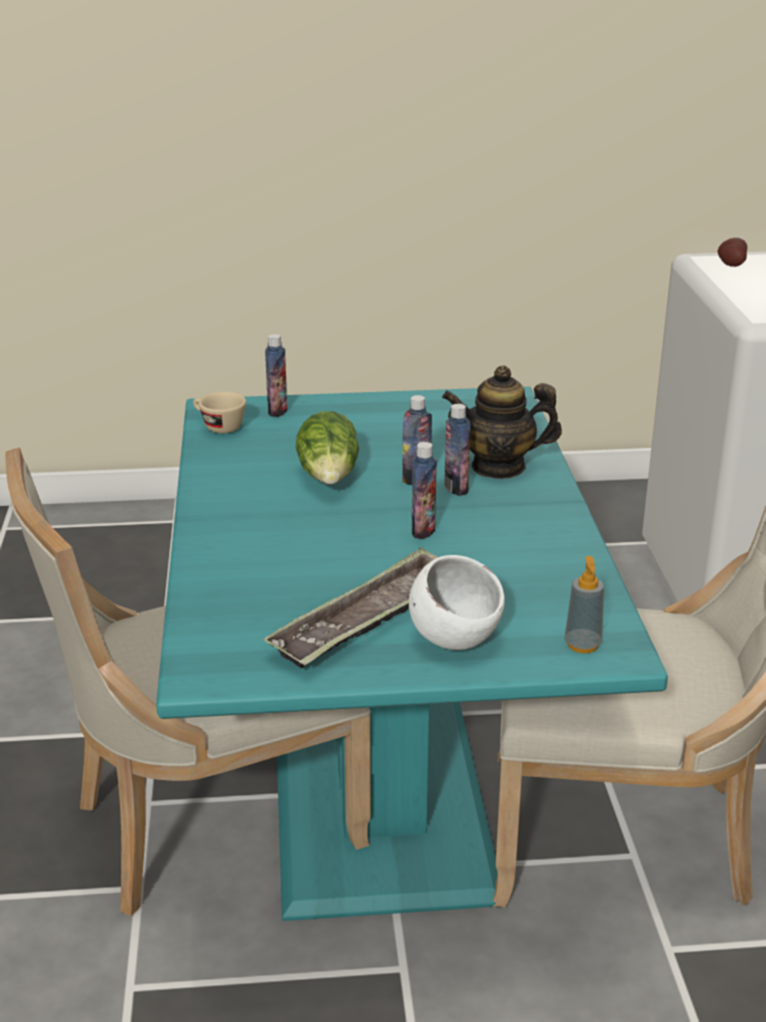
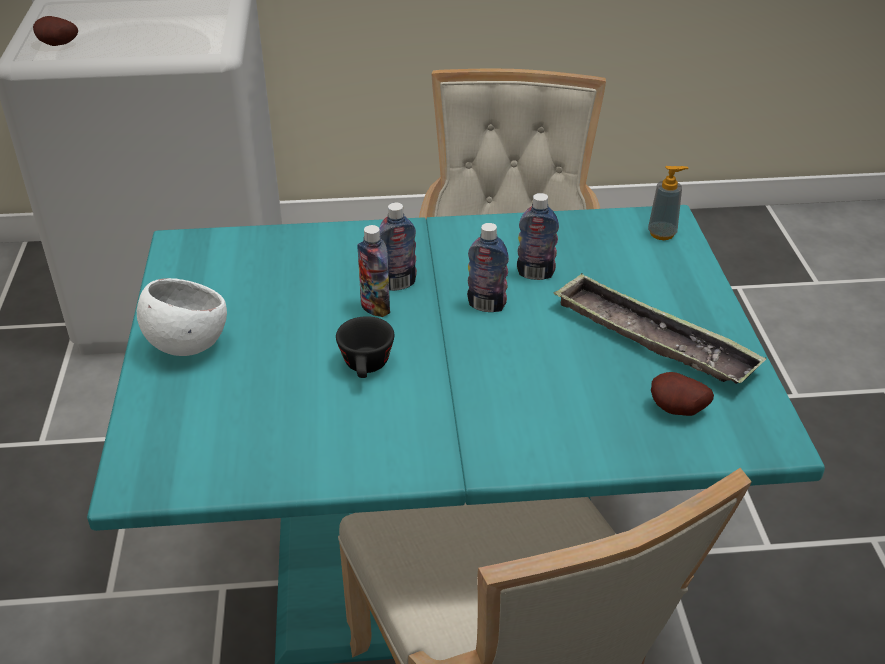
camera: 90 degrees left, 10 degrees up
(218, 427) = (204, 472): beige cup -> none
(251, 622) = (677, 411): none -> potato
(277, 411) = (168, 418): bottle -> bottle (535, 274)
(329, 477) = (367, 368): lettuce -> black cup
(454, 639) = (671, 292): white bowl -> white bowl (187, 345)
(499, 467) = (353, 257): teapot -> none

